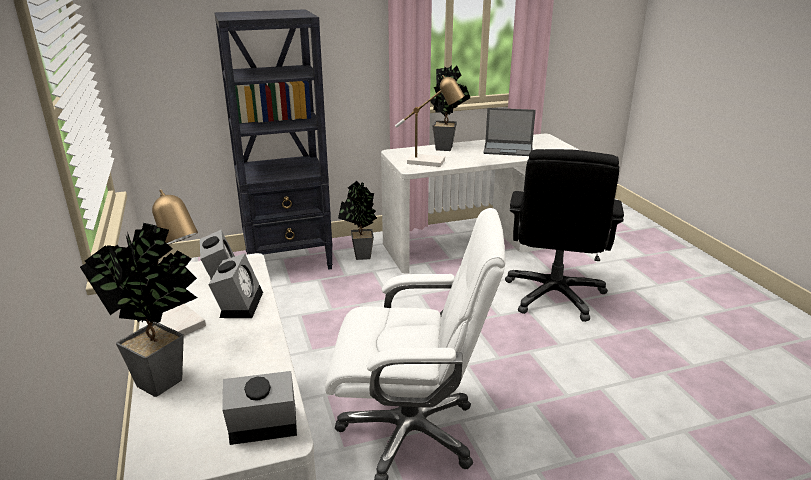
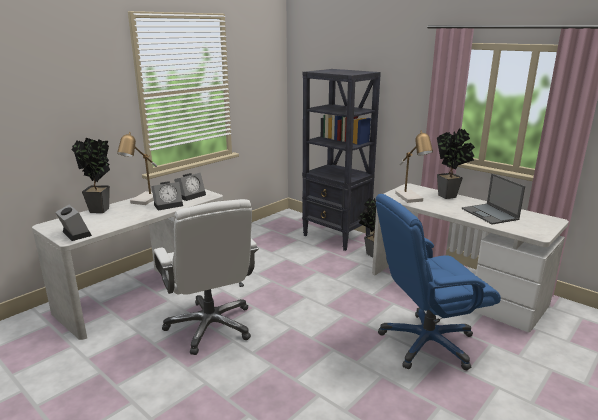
camera: 60 degrees right, 5 degrees down
(554, 295) = (426, 343): black office chair -> blue office chair

